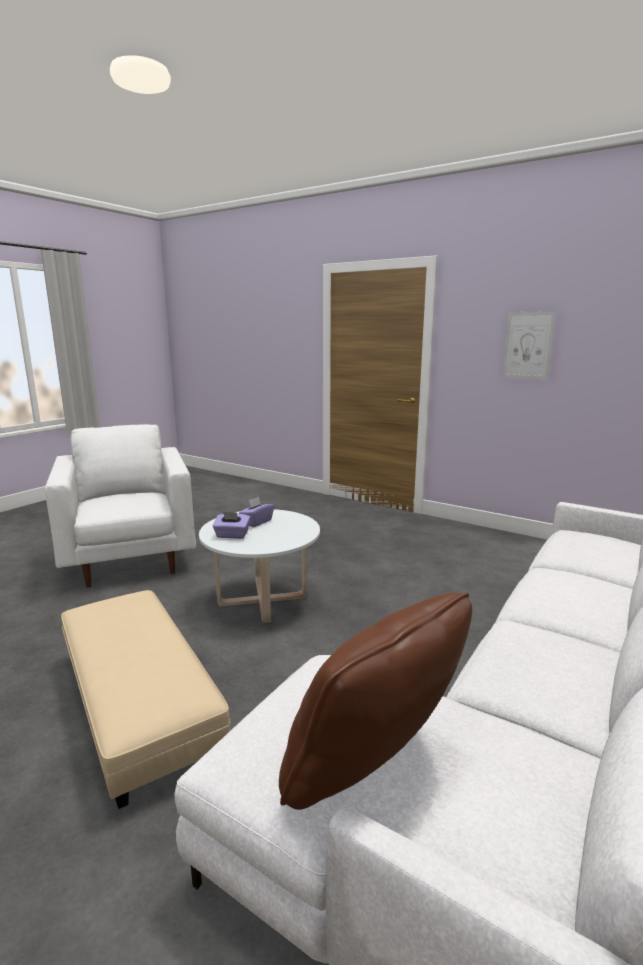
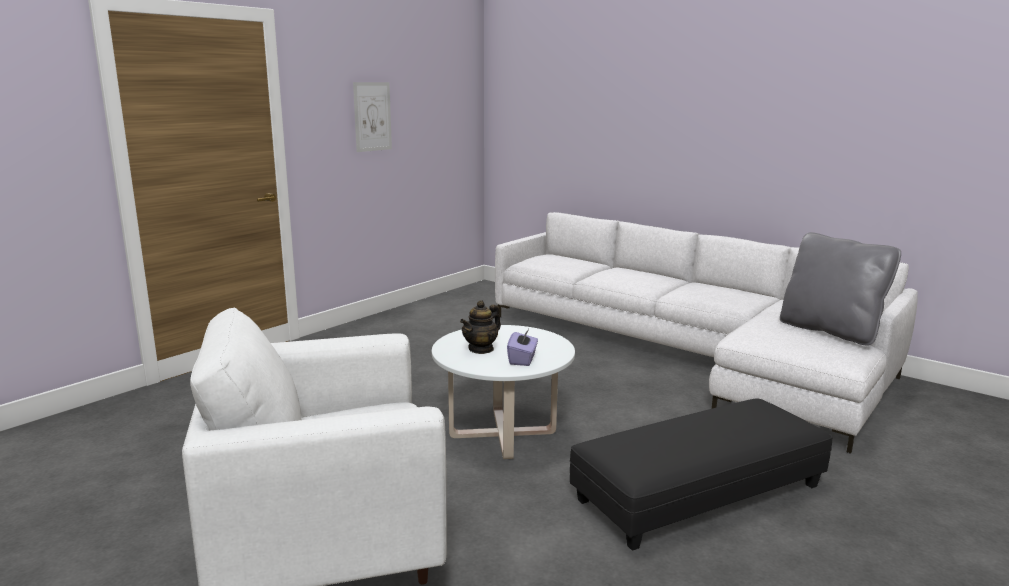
camera: 85 degrees left, 0 degrees up
(139, 702) = (699, 493): beige ottoman -> black ottoman
(256, 522) = (481, 349): purple tissue box -> teapot
(374, 773) = (830, 331): brown pillow -> grey pillow

